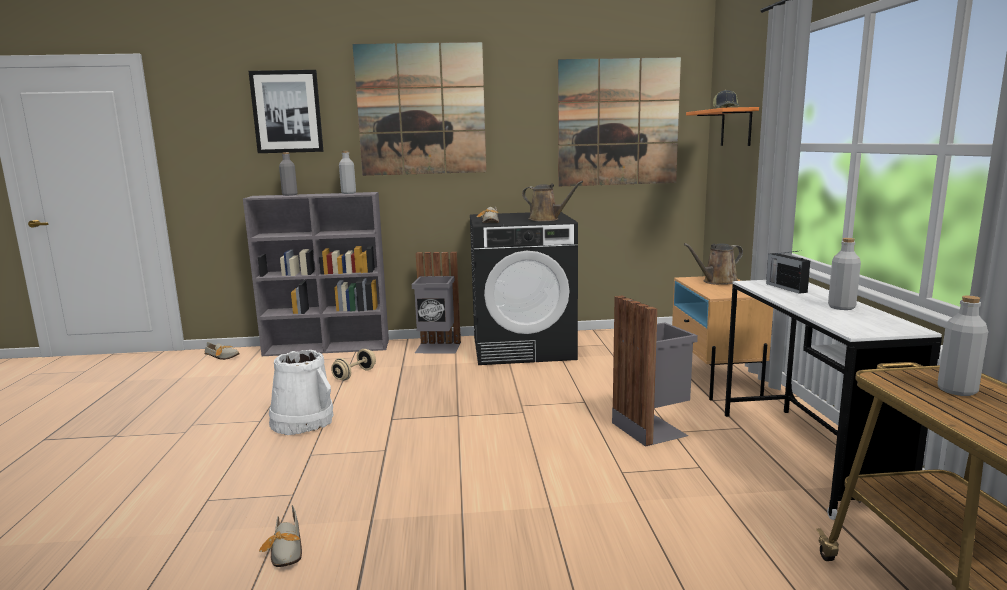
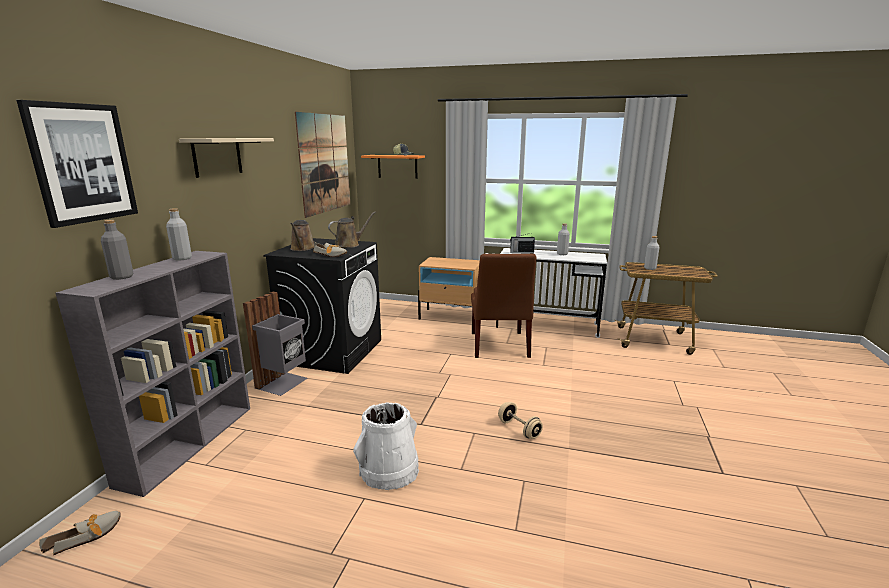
camera: 70 degrees left, 5 degrees up
(286, 551) = (599, 485): shoe -> none
(355, 375) = (299, 432): beige dumbbell -> beige dumbbell (519, 429)
(421, 110) = (217, 156): picture -> beige shelf
(651, 428) = (499, 346): grey trash can -> brown chair
(717, 282) = (442, 261): brown watering can -> brown watering can (302, 248)

